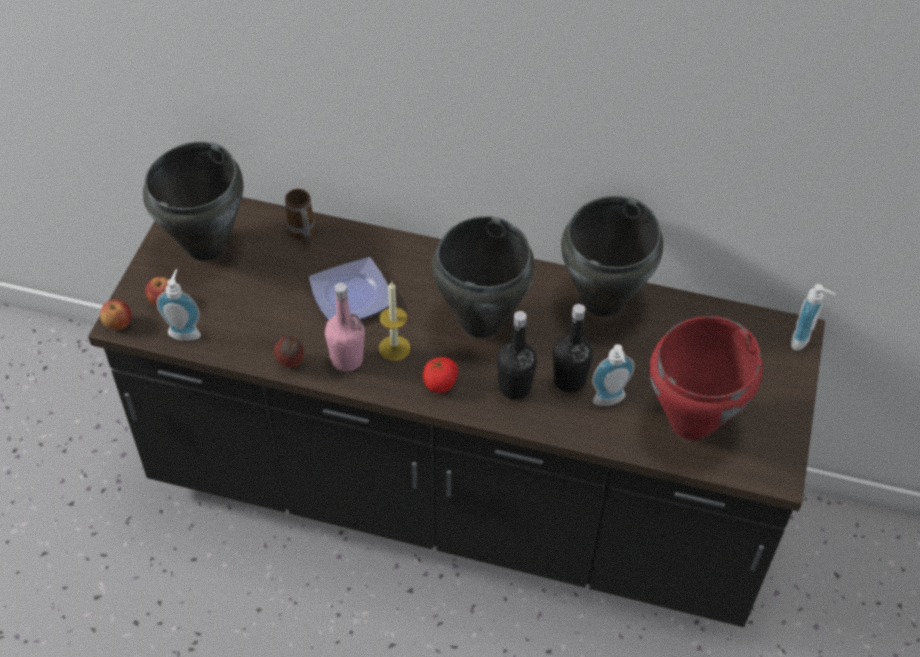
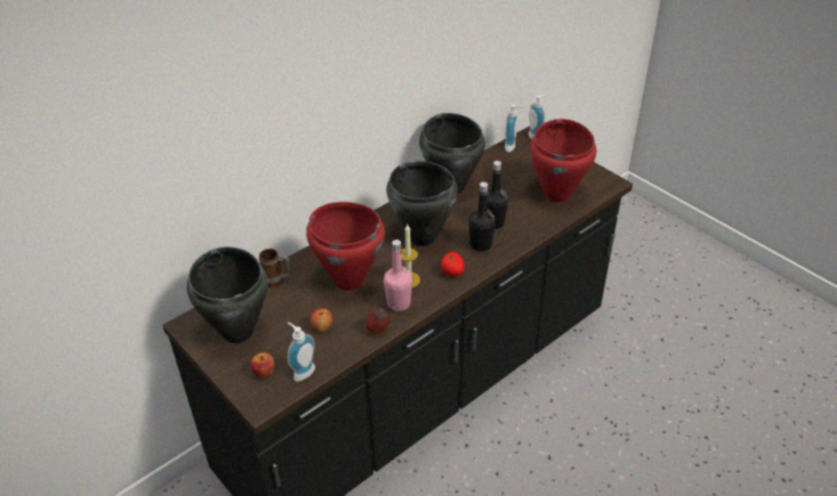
camera: 55 degrees left, 10 degrees down
(118, 324) = (260, 405): apple -> apple (322, 327)
(352, 294) = (349, 280): plate -> red cooking pot
(610, 402) = (520, 215): soap dispenser -> soap dispenser (512, 147)

